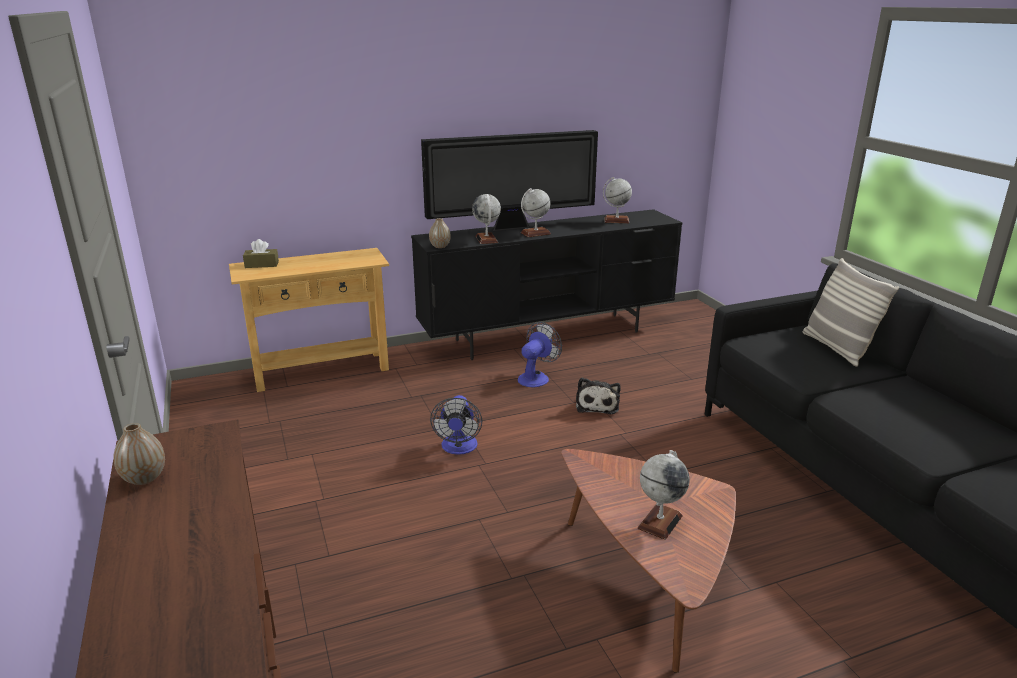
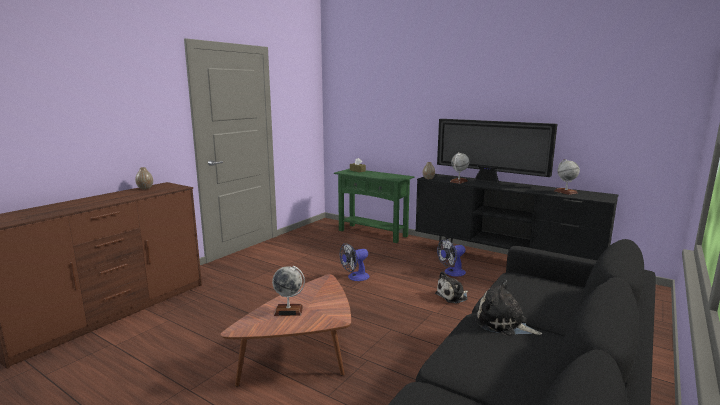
camera: 55 degrees right, 10 degrees down
(321, 371) = (372, 233): beige console table -> green console table
(535, 233) = (492, 185): globe -> none
(536, 377) = (451, 273): fan -> fan turned 150 degrees clockwise
(837, 348) = (568, 304): pillow -> none
(859, 393) = (504, 324): none -> plush toy

